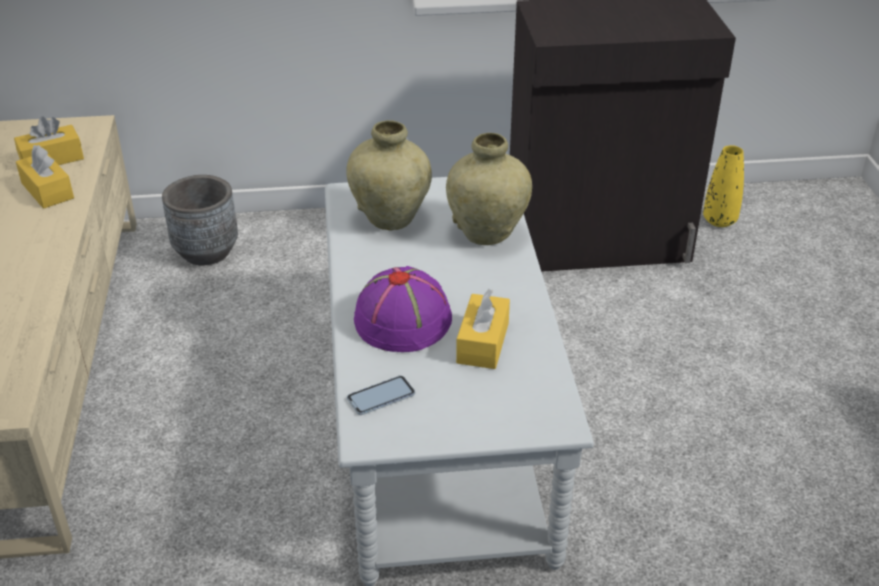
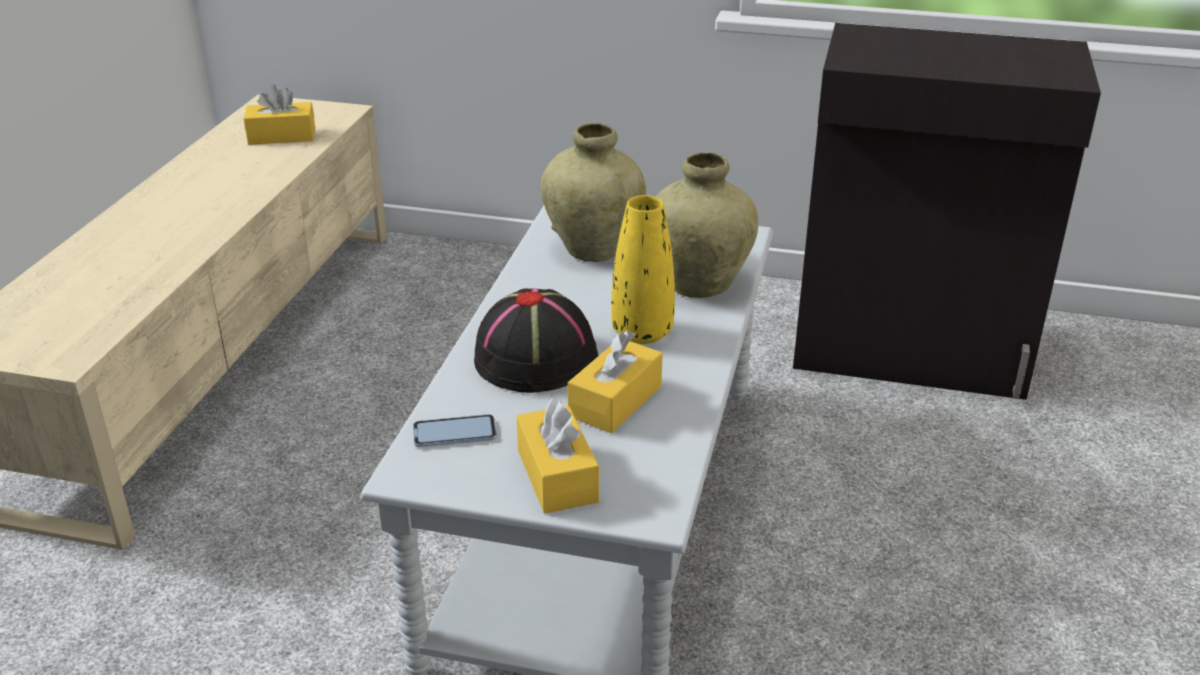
camera: 20 degrees right, 5 degrees down
(47, 191) = (256, 164): yellow tissue box -> yellow tissue box (557, 476)
(206, 252) = (442, 277): grey planter -> none
(403, 320) = (536, 357): purple hat -> black hat
(719, 220) = (1089, 359): yellow vase -> yellow vase (642, 333)

